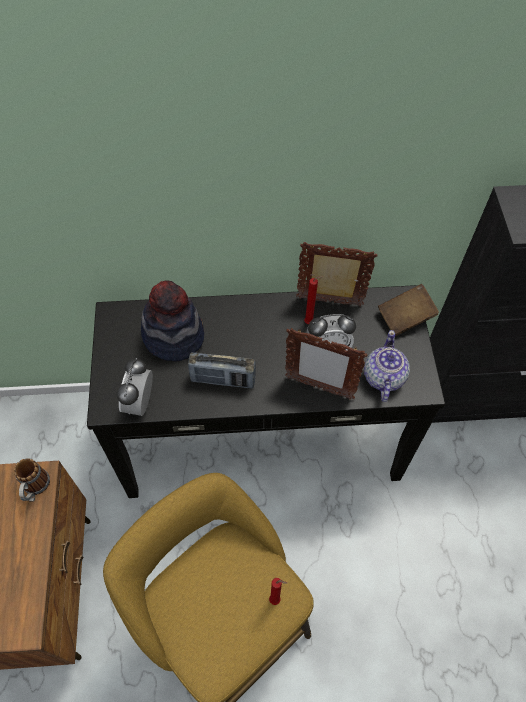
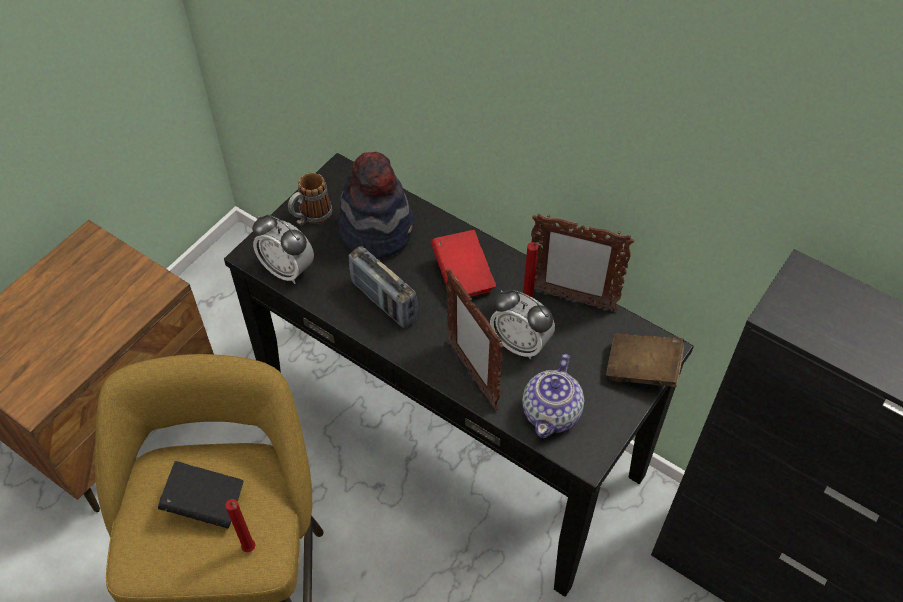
camera: 40 degrees right, 5 degrees down
(35, 488) = (148, 294): mug -> mug (311, 217)
(140, 402) = (287, 270): alarm clock -> alarm clock turned 105 degrees counterclockwise
(220, 595) = (205, 503): none -> black book
(255, 330) = (462, 276): none -> red book
(330, 302) = (571, 299): picture frame -> picture frame turned 150 degrees clockwise
(383, 377) = (552, 412): teapot -> teapot turned 150 degrees clockwise

